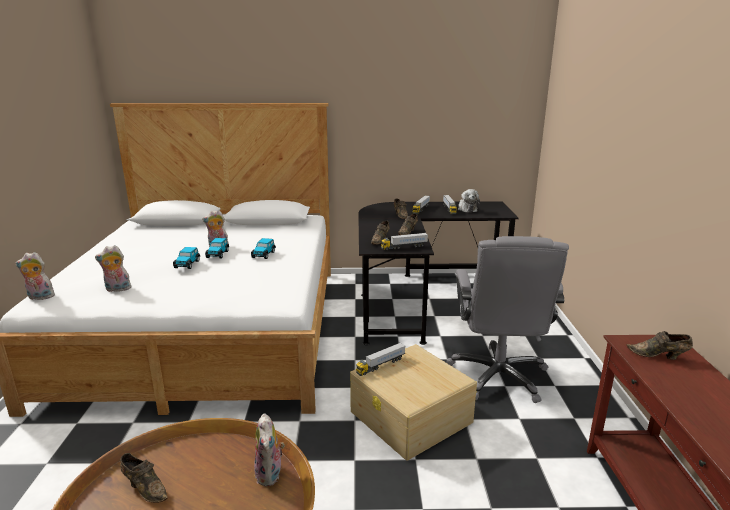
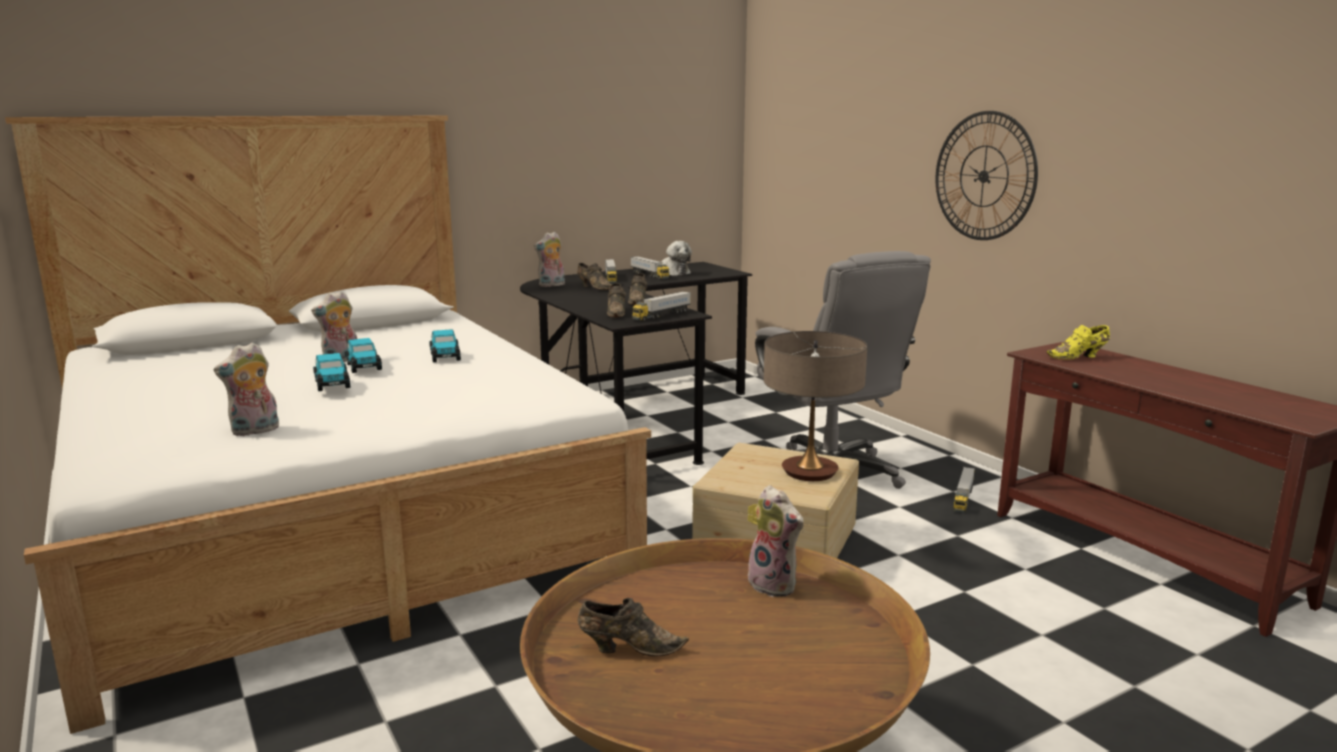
camera: 30 degrees left, 5 degrees down
(39, 297) = (103, 467): plush toy -> plush toy (551, 285)
(380, 365) = (725, 471): toy truck -> toy truck (963, 498)
(430, 382) = (809, 472): none -> table lamp
(653, 182) = (984, 176): none -> wall clock
(659, 356) = (1079, 357): brown shoe -> yellow shoe

